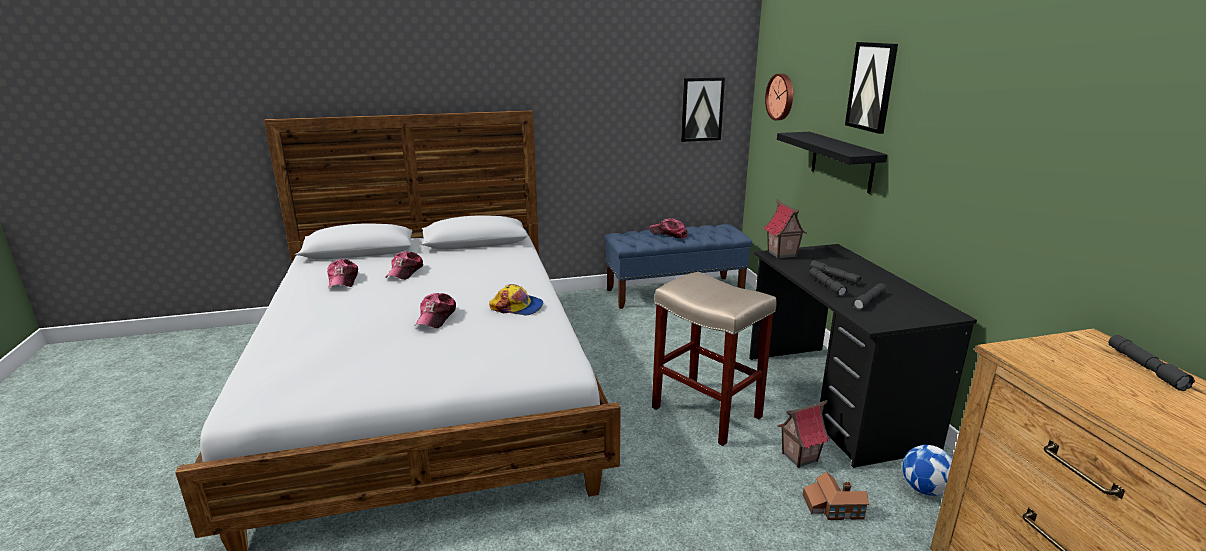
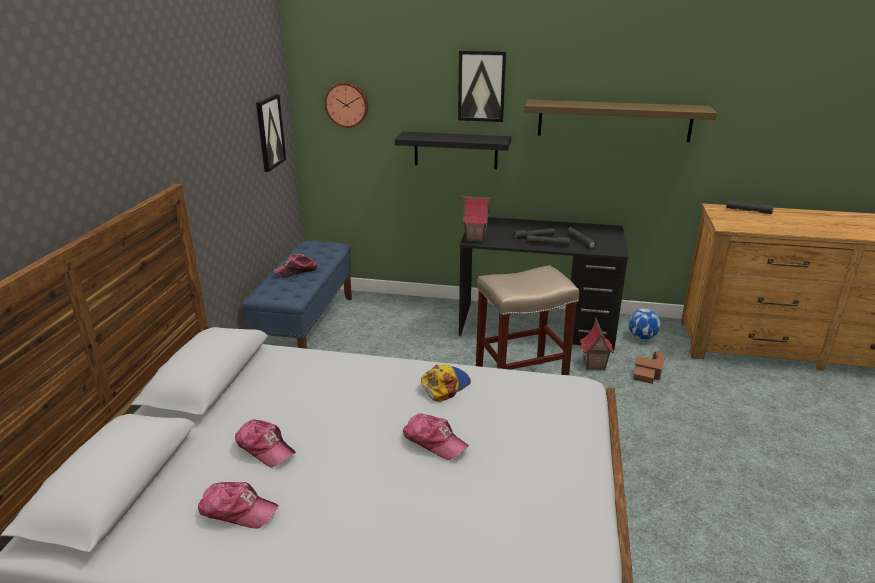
camera: 65 degrees left, 5 degrees up
(995, 153) = (614, 120): none -> shelf

